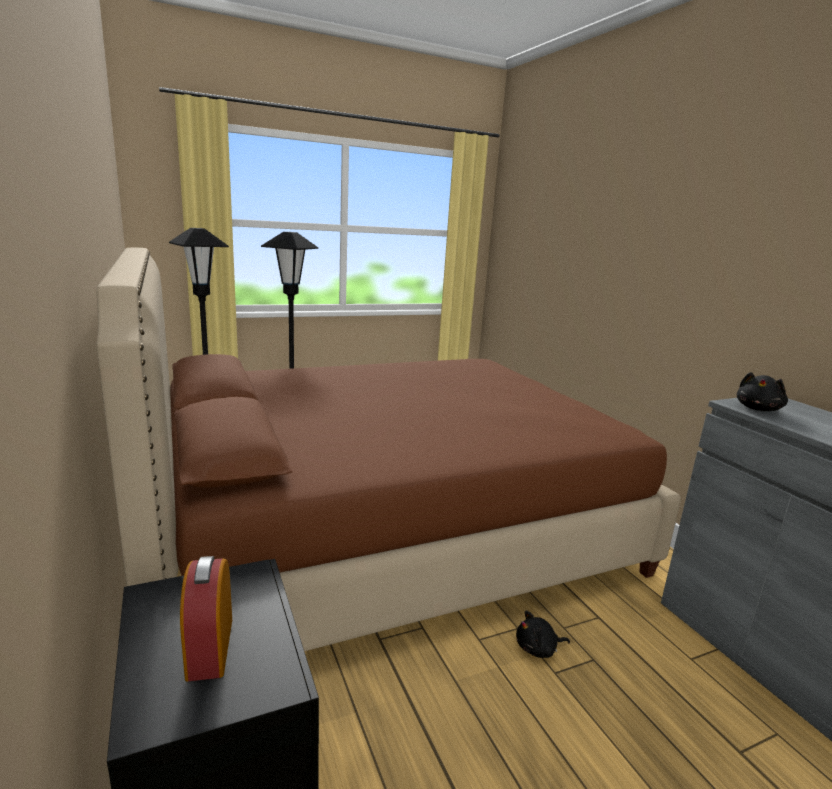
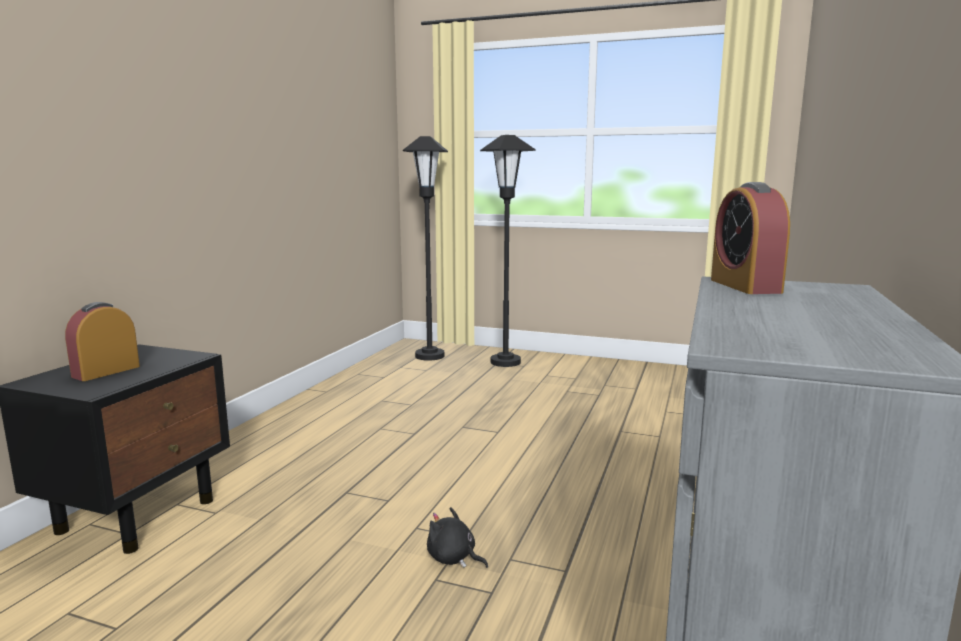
camera: 45 degrees right, 5 degrees down
(384, 531) = (477, 434): brown bed -> none
(758, 409) = (745, 286): black plush toy -> alarm clock

